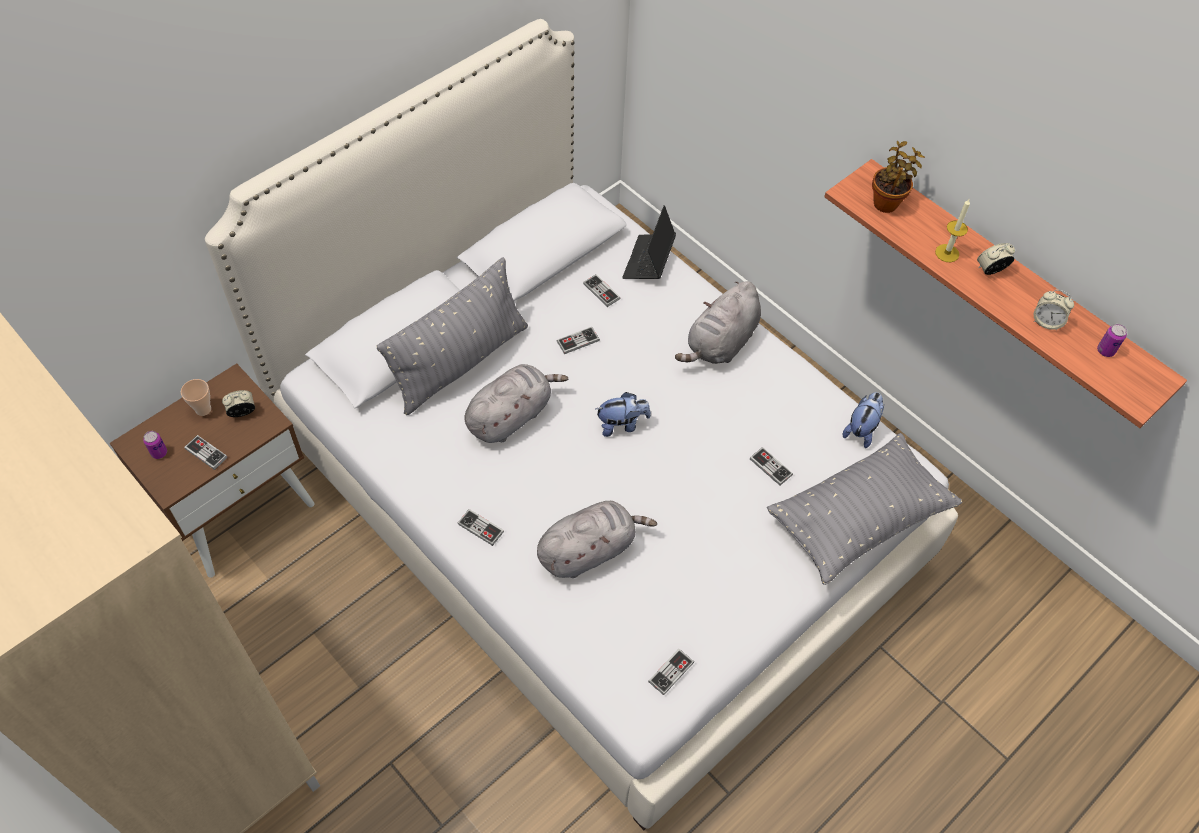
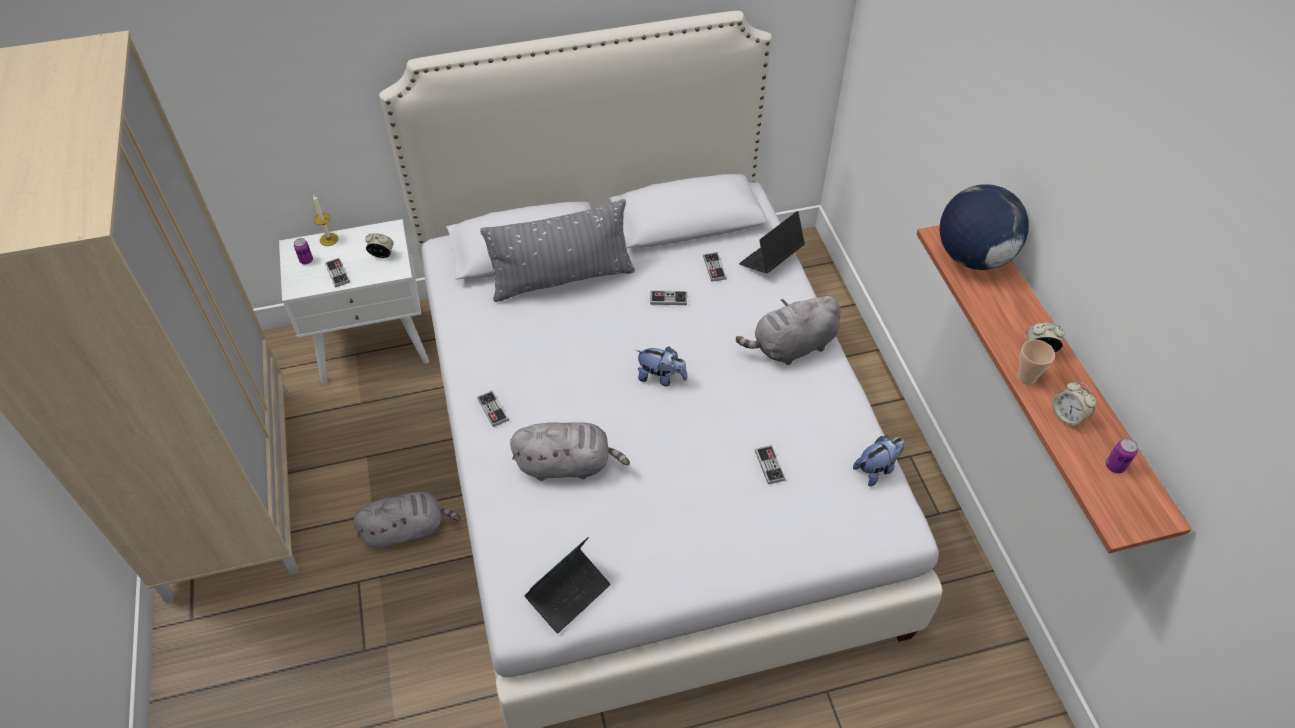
camera: 30 degrees right, 5 degrees down
(203, 409) = (356, 242): cup -> cup (1026, 377)
(238, 509) = (373, 343): brown nightstand -> white nightstand
(511, 415) = (575, 334): grey plush toy -> grey plush toy (407, 529)
(671, 672) = (568, 593): game controller -> laptop
(859, 518) = (824, 543): grey pillow -> none
(887, 202) = (972, 257): potted plant -> globe
(947, 253) = (1003, 319): candle -> candle (329, 239)

